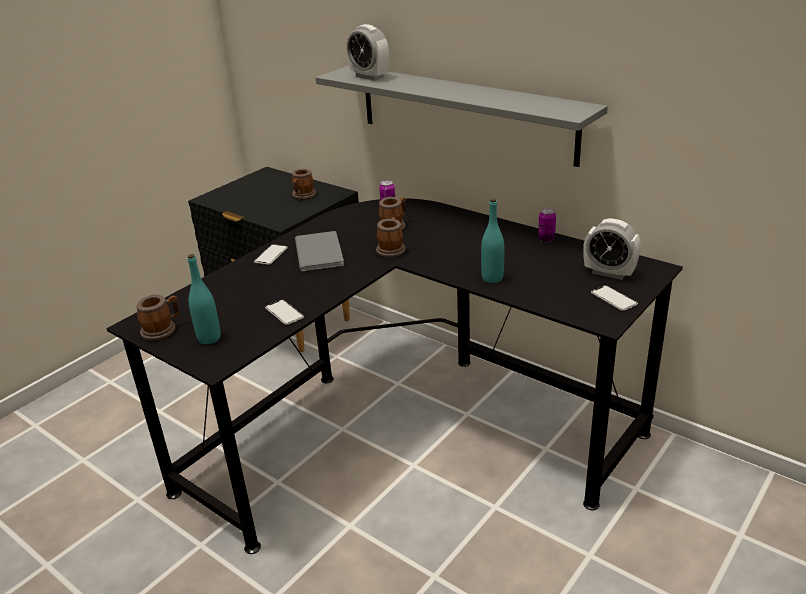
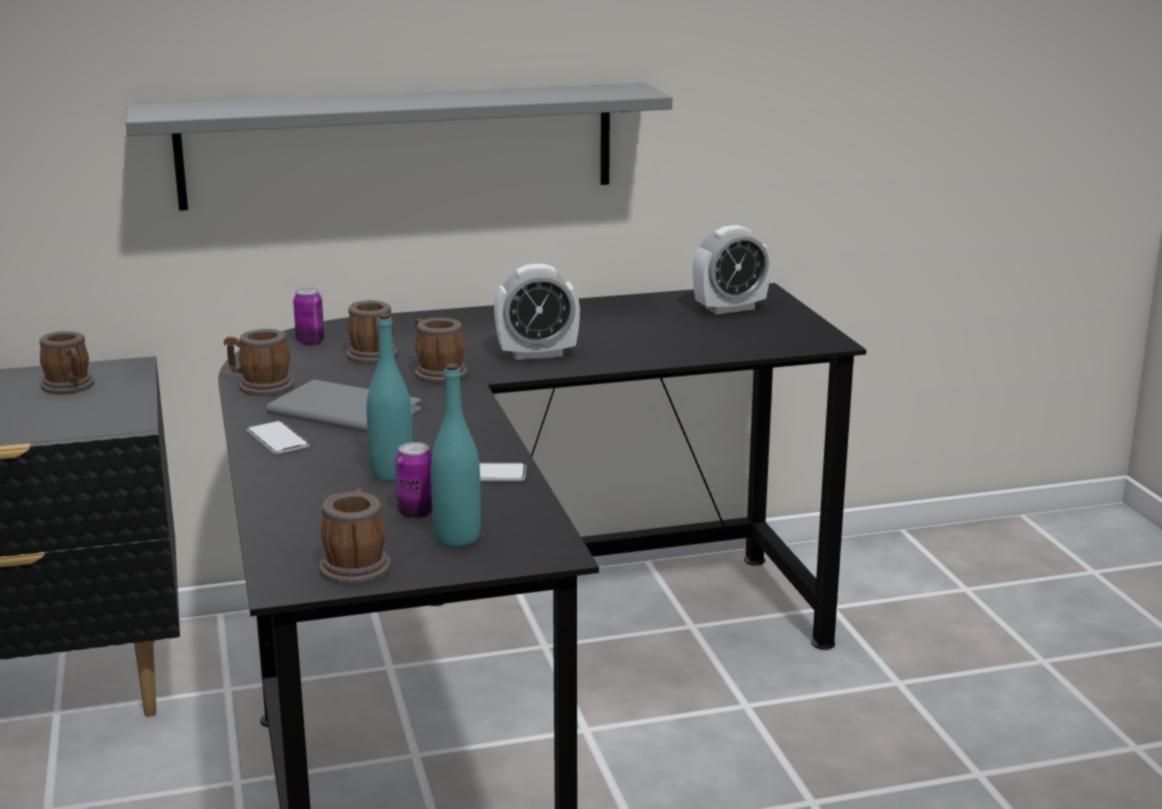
camera: 55 degrees left, 10 degrees down
(323, 225) = (260, 386): none -> mug
(369, 77) = (227, 108): alarm clock -> alarm clock (537, 354)
(492, 278) = (633, 353): turquoise bottle -> turquoise bottle (392, 474)
(546, 239) = (594, 305): can -> can (416, 513)
(613, 299) = (787, 324): phone -> none

